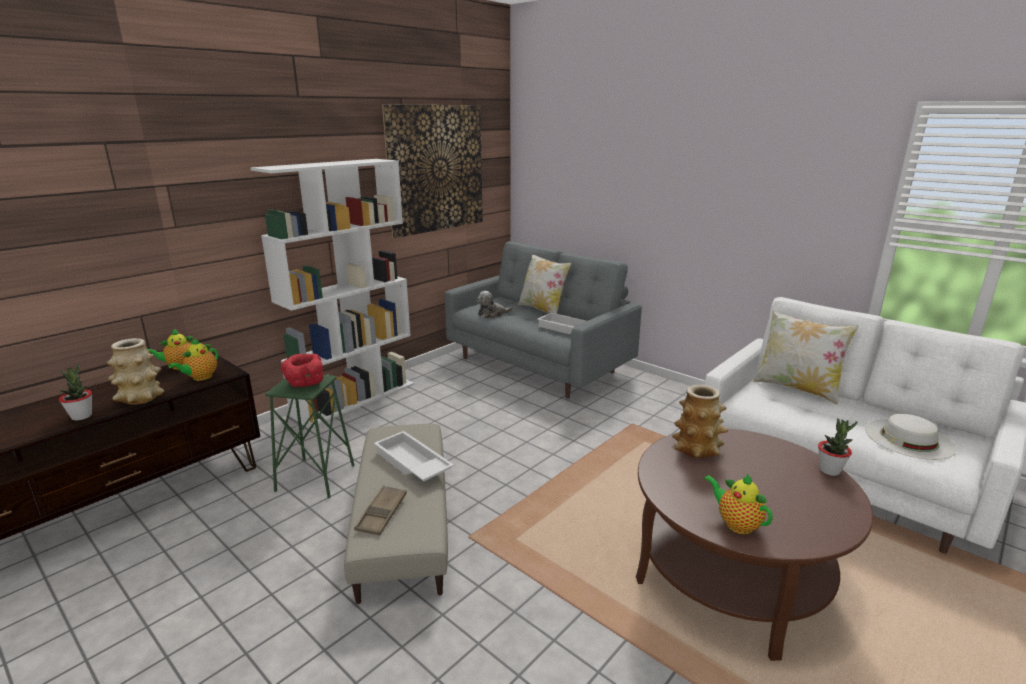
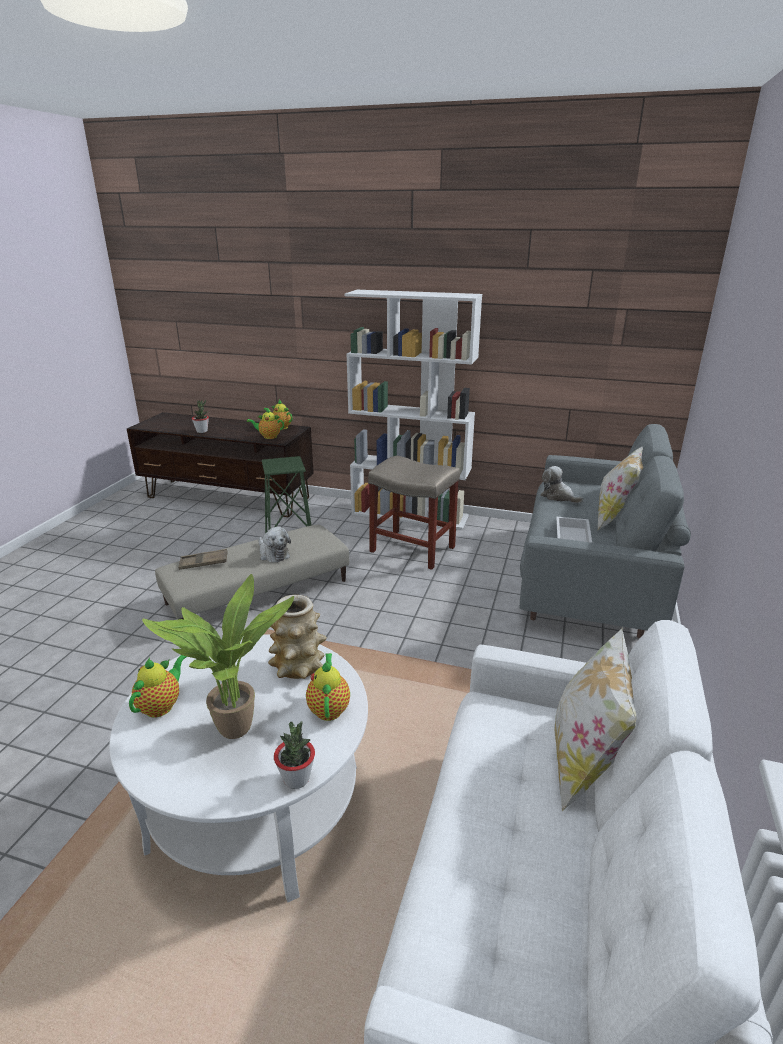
camera: 65 degrees right, 5 degrees up
(140, 398) = (231, 434): vase -> none
(305, 384) = (283, 465): red bowl -> none
(411, 464) = (273, 554): white tray -> plush toy
(420, 414) = (413, 549): none -> beige stool
(436, 169) = (566, 314): picture -> none
(732, 578) = (257, 806): brown coffee table -> white coffee table
(753, 445) = (329, 708): none -> teapot
(778, 488) = (238, 733): none -> potted plant
(908, 438) = (492, 908): white hat -> none

